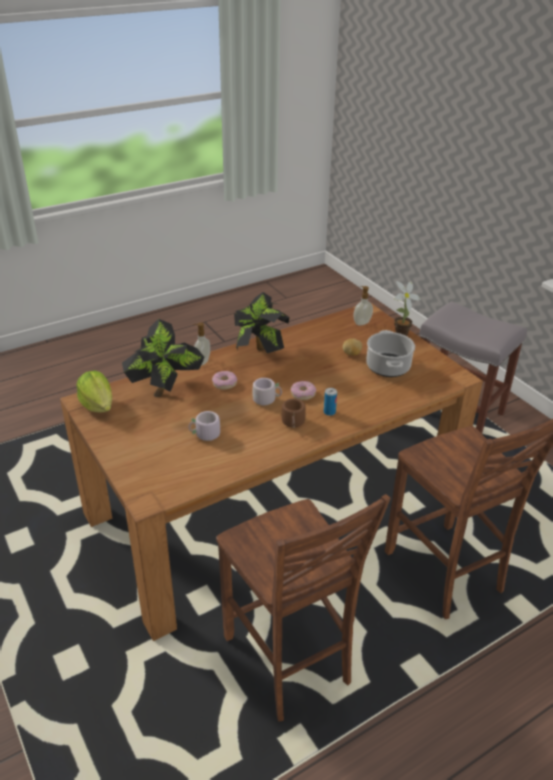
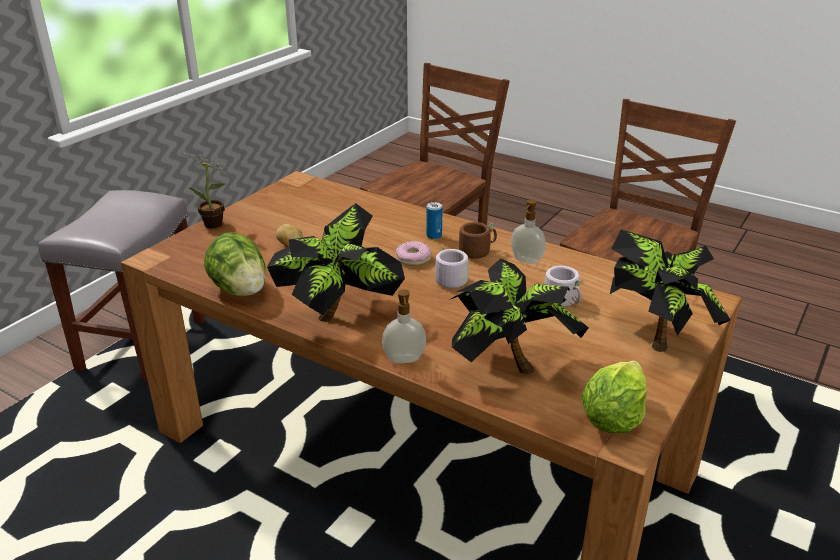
camera: 115 degrees left, 5 degrees down
(136, 454) = (656, 338): none -> potted plant
(224, 383) = (444, 320): donut -> none
(310, 329) = (240, 290): none -> lettuce
(361, 322) = (196, 255): soap dispenser -> soap dispenser (526, 261)
(388, 367) = (307, 219): cooking pot -> none

